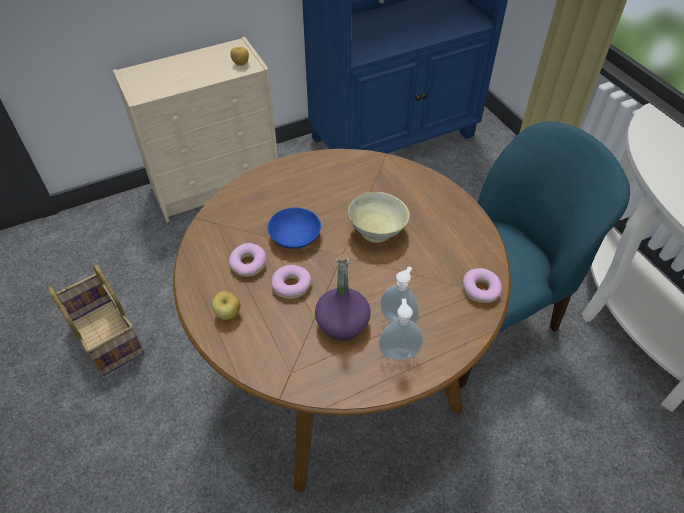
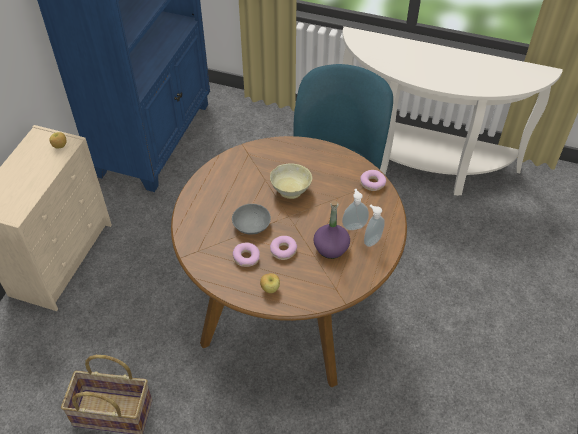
camera: 45 degrees left, 0 degrees up
(295, 237) = (252, 225): blue bowl -> grey bowl

